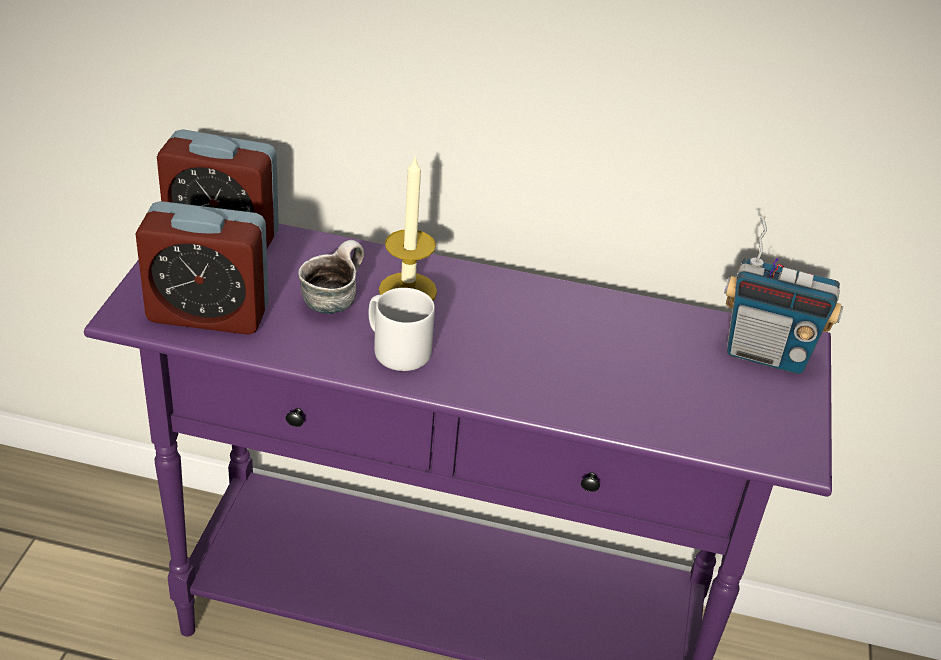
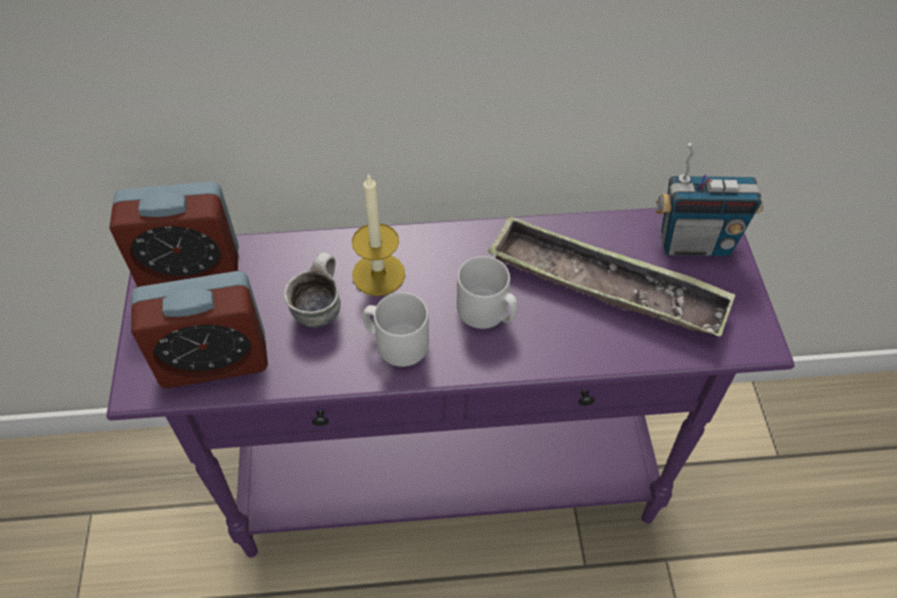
camera: 15 degrees left, 15 degrees up
(505, 351) = (487, 313): none -> grey mug
(646, 362) = (605, 285): none -> tray

